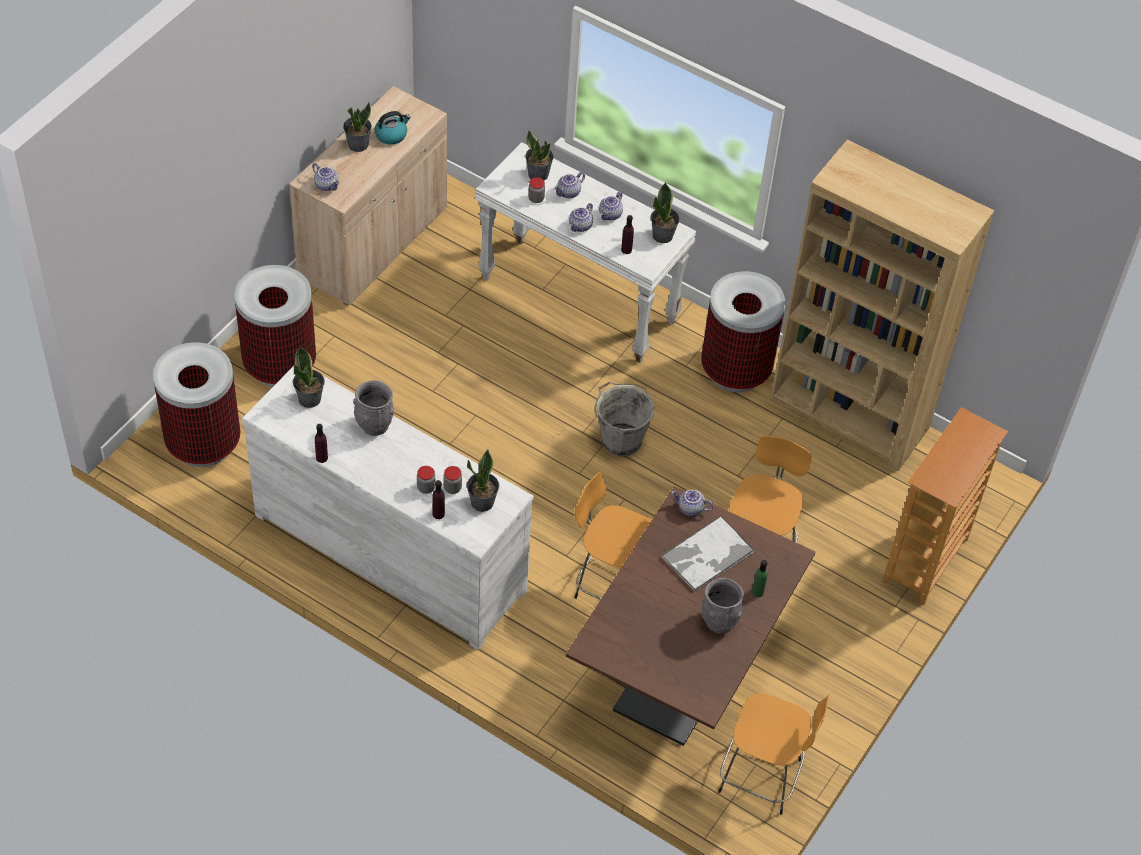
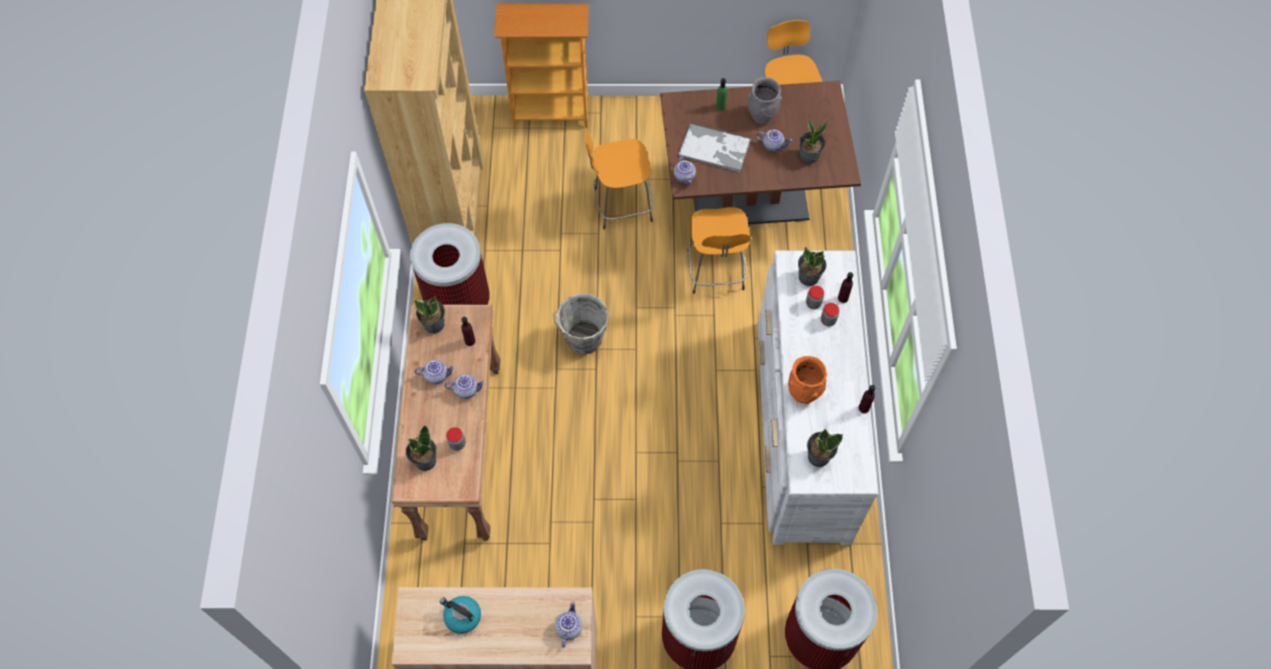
camera: 120 degrees left, 10 degrees up
(358, 144) = (496, 638): potted plant -> potted plant (809, 156)
(374, 426) = (804, 392): grey vase -> orange vase
(569, 193) = (432, 422): teapot -> teapot (773, 145)
(579, 299) = (460, 451): white console table -> brown console table

